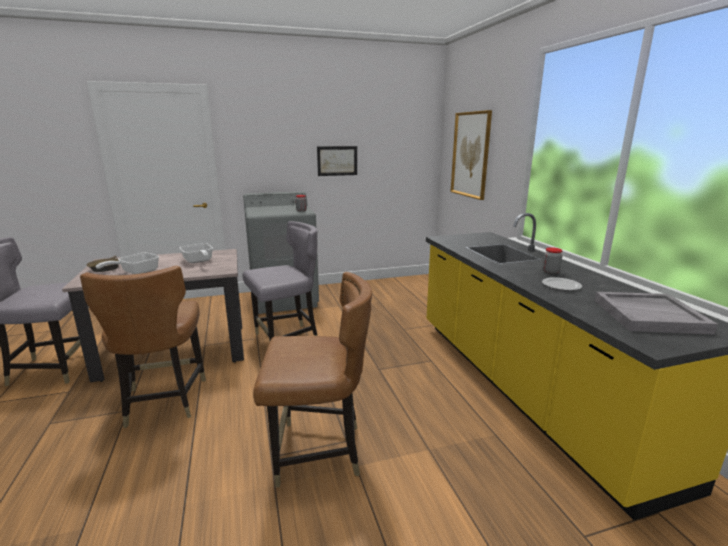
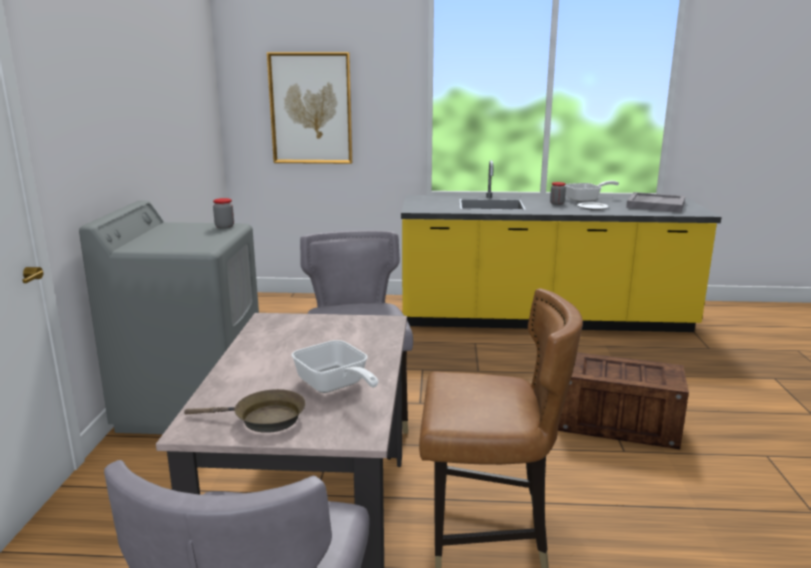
camera: 70 degrees left, 0 degrees up
(198, 261) = (312, 338): frying pan -> frying pan (586, 200)
(318, 451) = (619, 424): brown chair -> crate
(337, 161) = (156, 135): picture -> none

